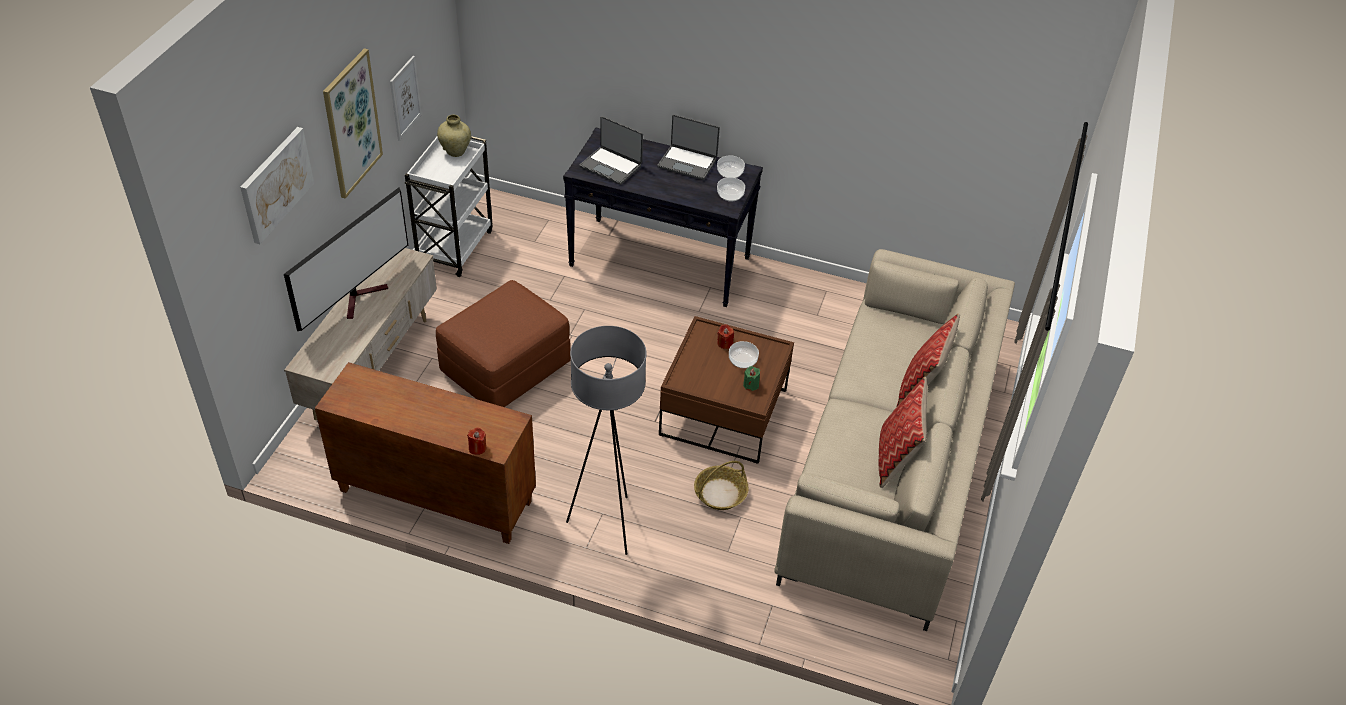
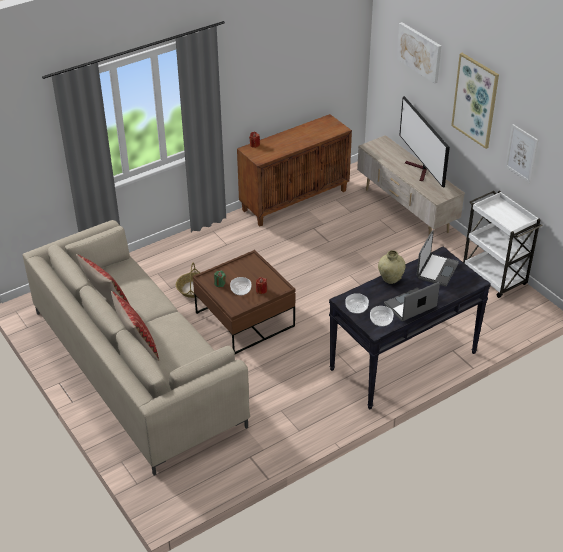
camera: 130 degrees right, 5 degrees down
(455, 152) = (516, 223): beige vase -> beige vase (390, 279)
(506, 367) = (363, 255): brown ottoman -> none
(606, 525) = (218, 243): grey floor lamp -> none
(611, 166) = (436, 270): laptop -> laptop turned 135 degrees clockwise

